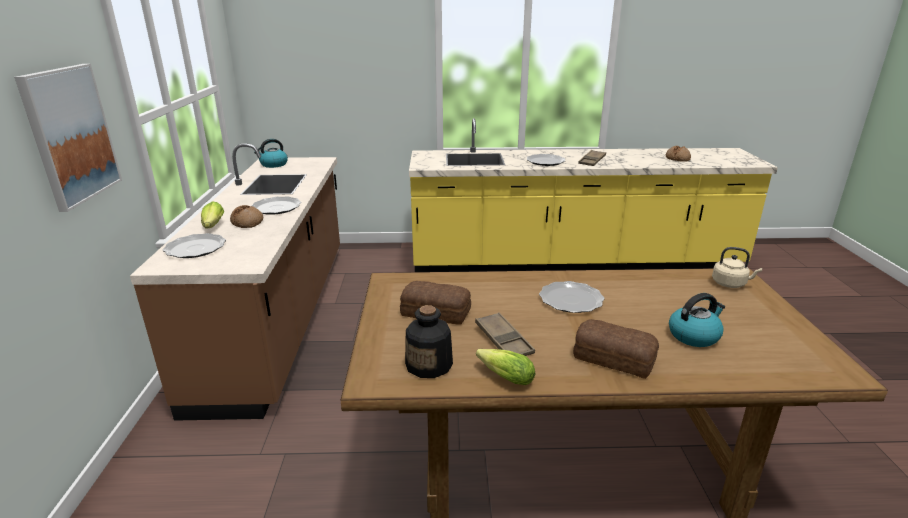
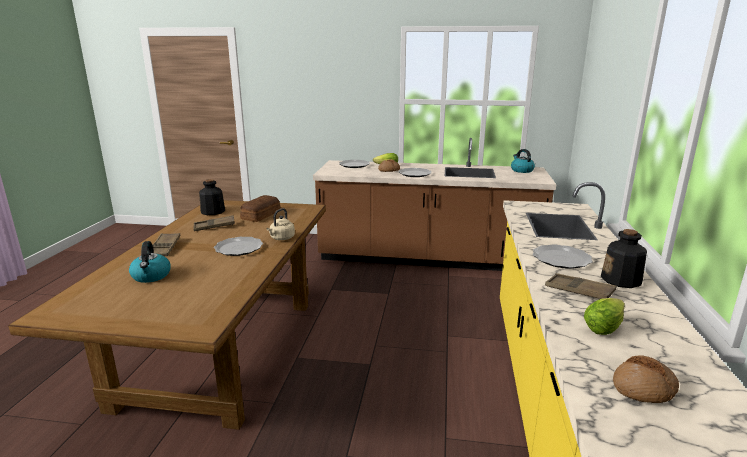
camera: 100 degrees right, 5 degrees down
(70, 135) = (346, 95): picture -> none
(503, 376) = (184, 223): lettuce -> lettuce (605, 326)
(567, 153) = (621, 280): none -> bottle
(613, 357) = (165, 248): bread -> brown tray
(730, 284) = (195, 317): beige kettle -> beige kettle (281, 238)

